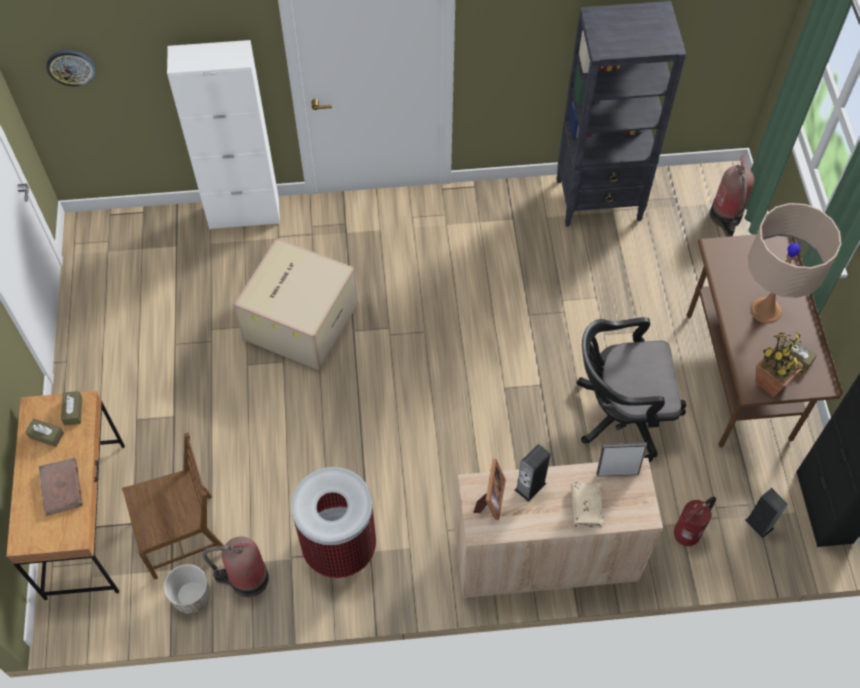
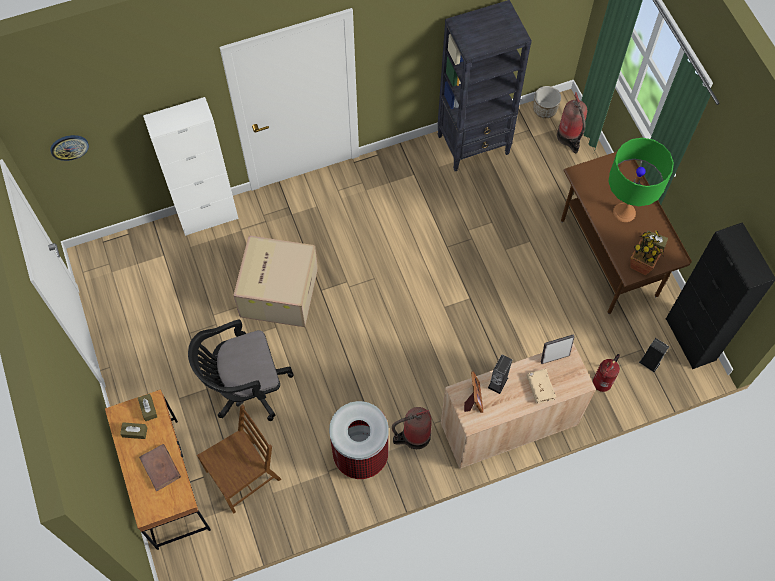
camera: 15 degrees left, 5 degrees up
(191, 596) = (264, 518): planter -> planter (544, 110)
(246, 579) = (300, 495): fire extinguisher -> fire extinguisher (414, 436)
(620, 413) = (532, 306): black office chair -> black office chair (245, 387)
(765, 310) = (624, 212): beige table lamp -> green table lamp

